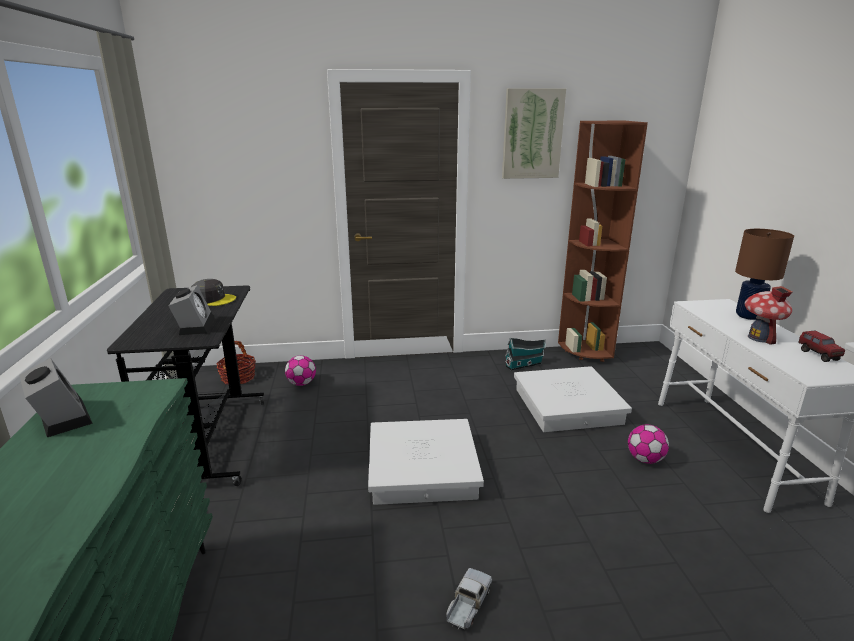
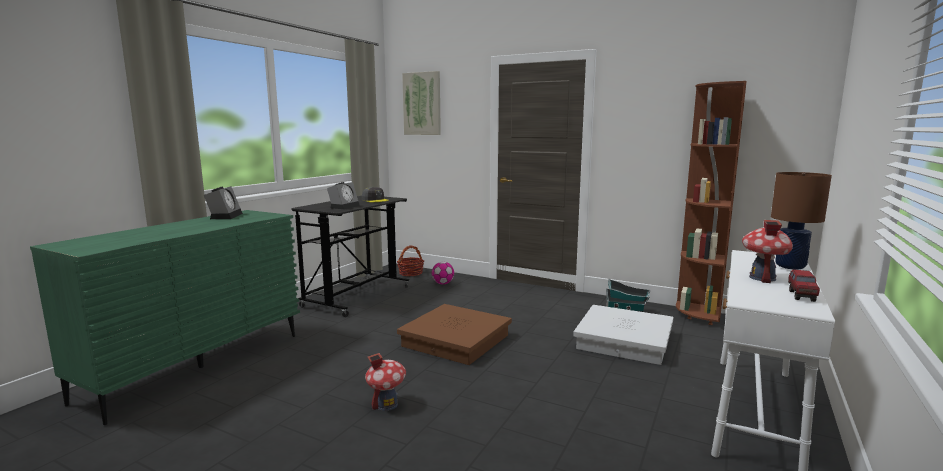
camera: 35 degrees right, 10 degrees down
(423, 468) = (456, 340): white storage box -> brown storage box
(468, 604) = (386, 404): toy truck -> toy house
(532, 134) = (650, 99): picture -> picture (422, 104)
(645, 459) = (642, 388): football -> none

